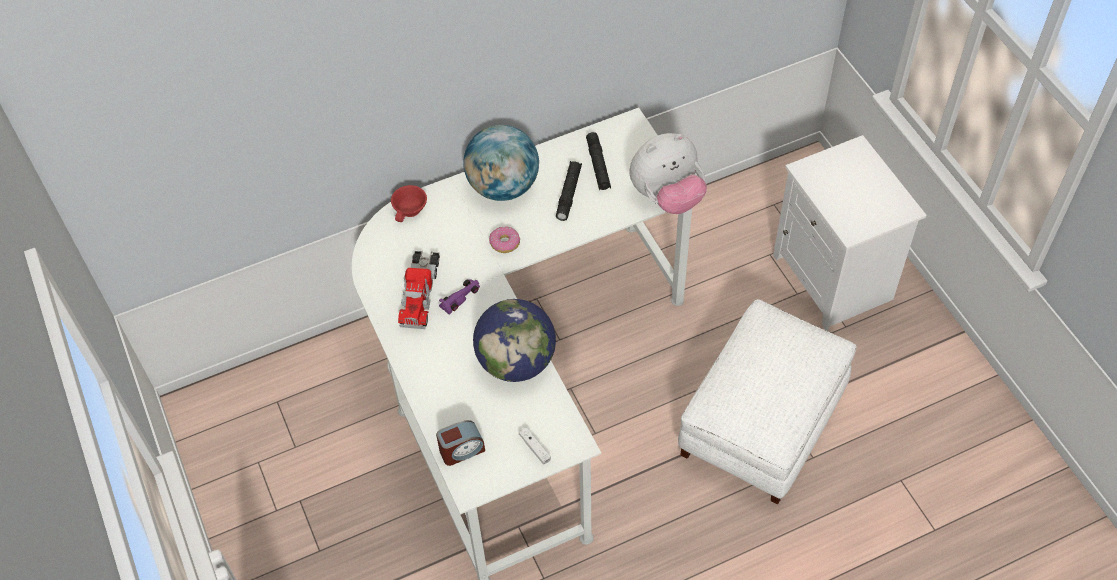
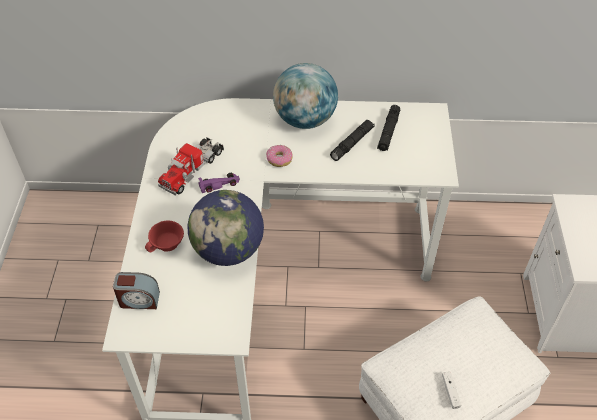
camera: 25 degrees right, 5 degrees down
(411, 210) = (226, 110): red cup -> red cup (167, 245)
(535, 448) = (196, 325): white game controller -> white game controller (450, 392)
(667, 197) = (430, 175): plush toy -> none

